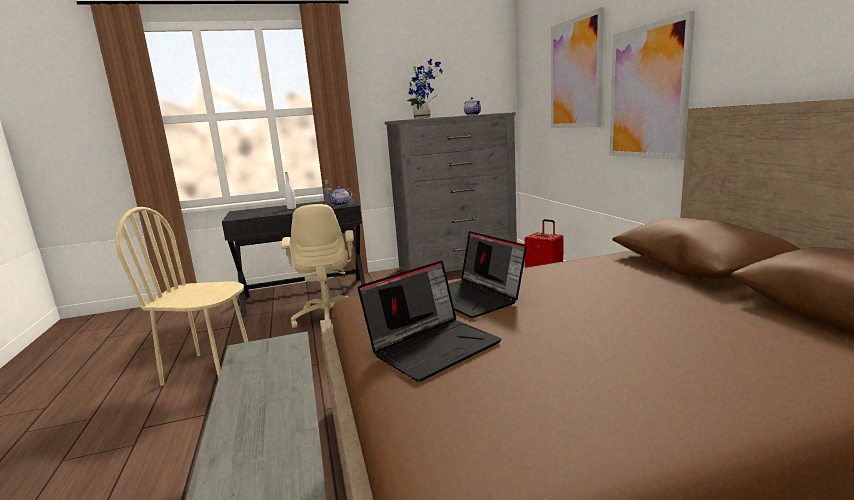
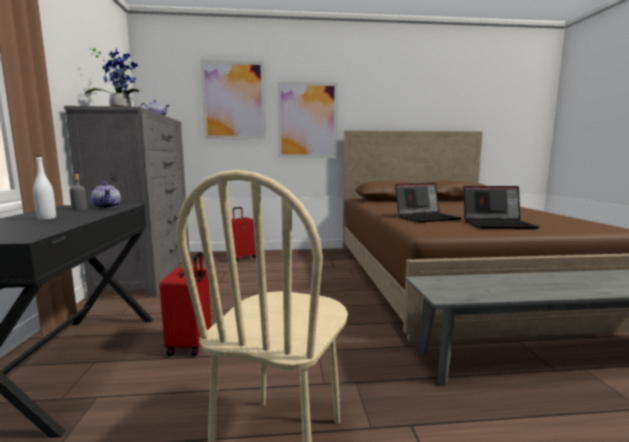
camera: 80 degrees left, 5 degrees down
(328, 317) = (191, 344): beige office chair -> red suitcase
(434, 346) = (498, 224): laptop -> laptop turned 120 degrees clockwise

